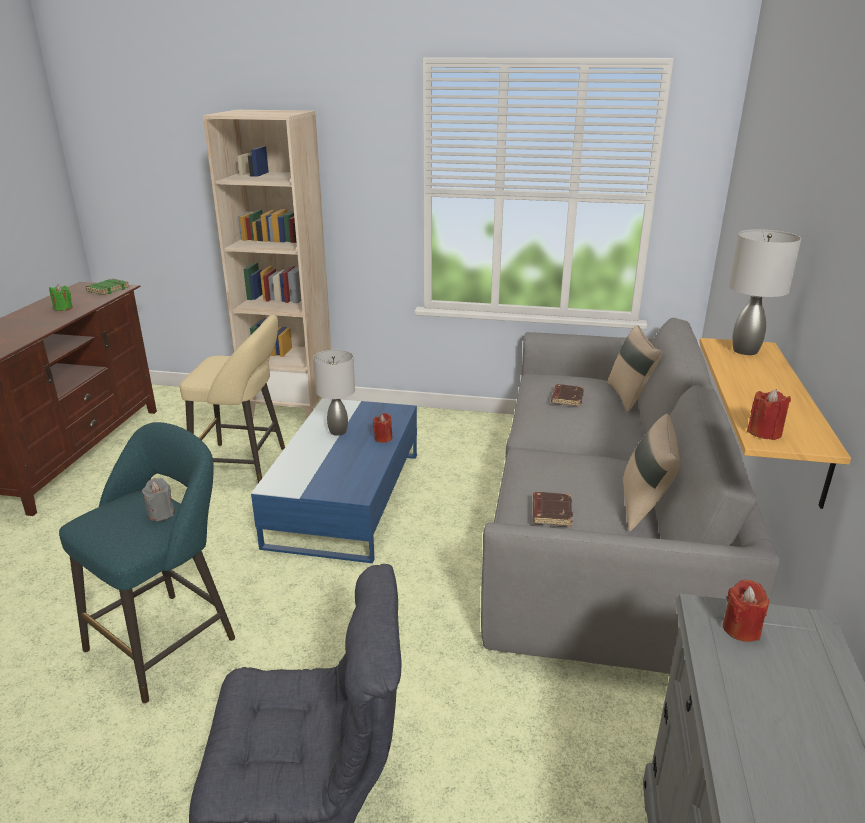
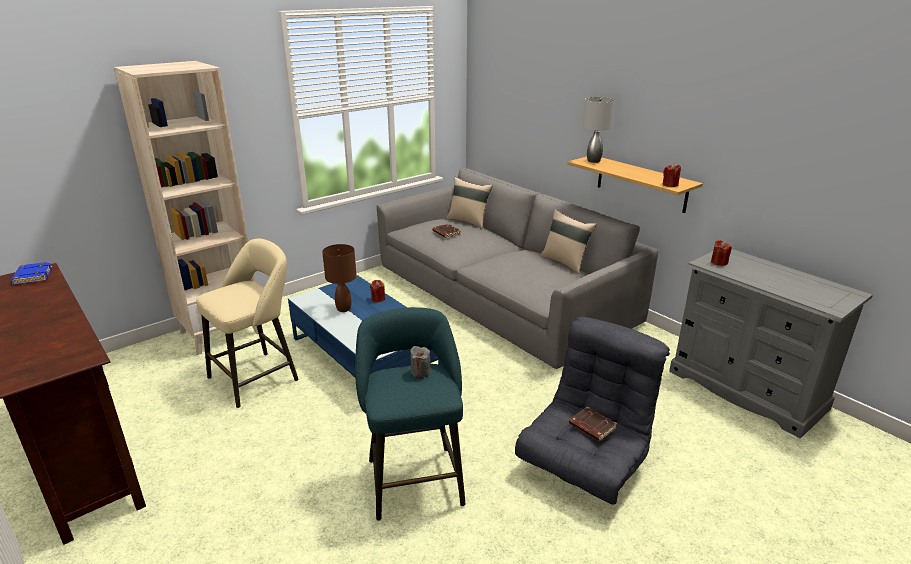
camera: 50 degrees left, 0 degrees up
(63, 308) = (34, 303): green candle -> none
(108, 289) = (32, 276): green book -> blue book
(338, 432) = (344, 309): grey table lamp -> brown table lamp
(550, 512) = (542, 282): brown book -> brown book (591, 427)

